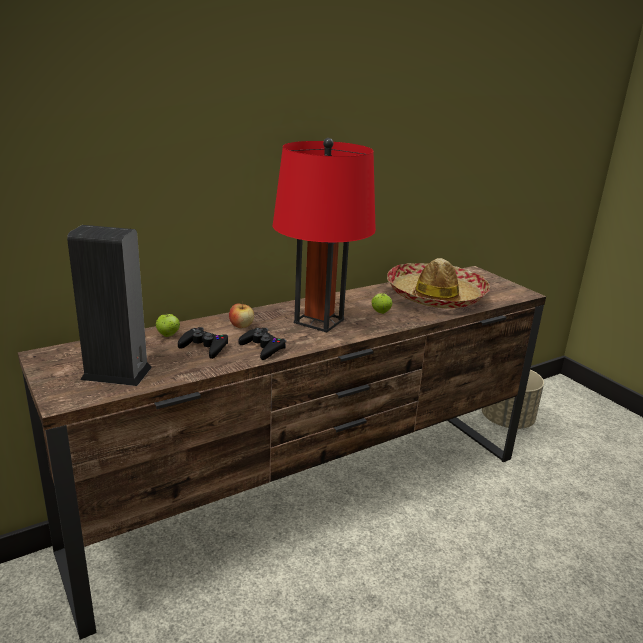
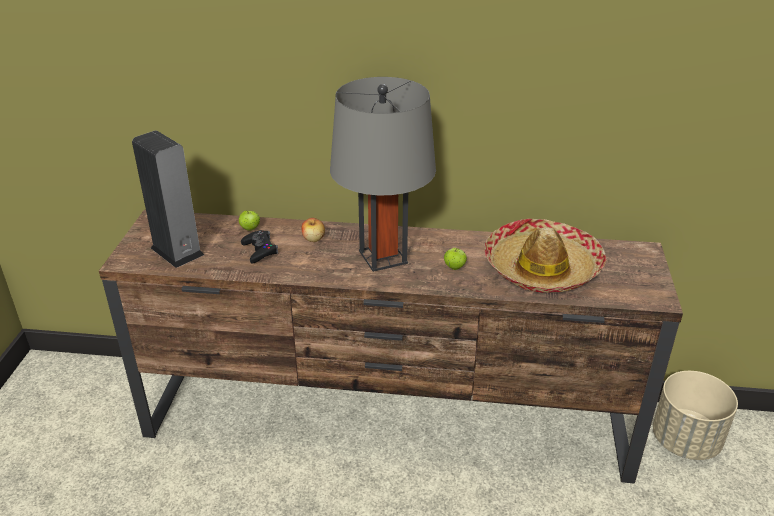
camera: 40 degrees right, 10 degrees up
(263, 348) = (300, 267): black game controller -> none
(318, 321) = (382, 257): red table lamp -> grey table lamp

